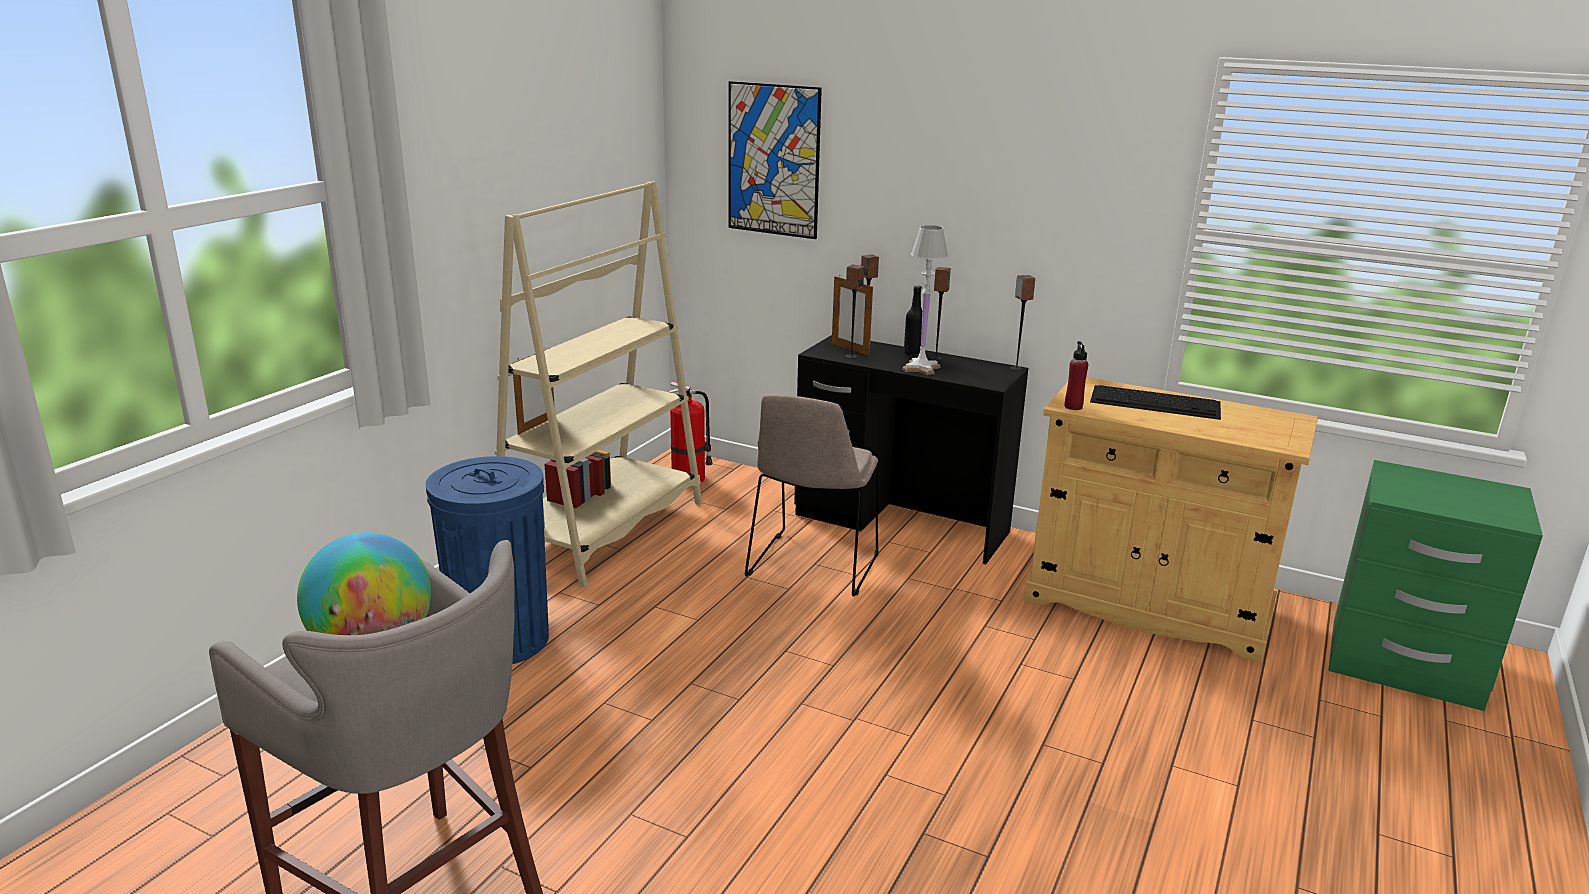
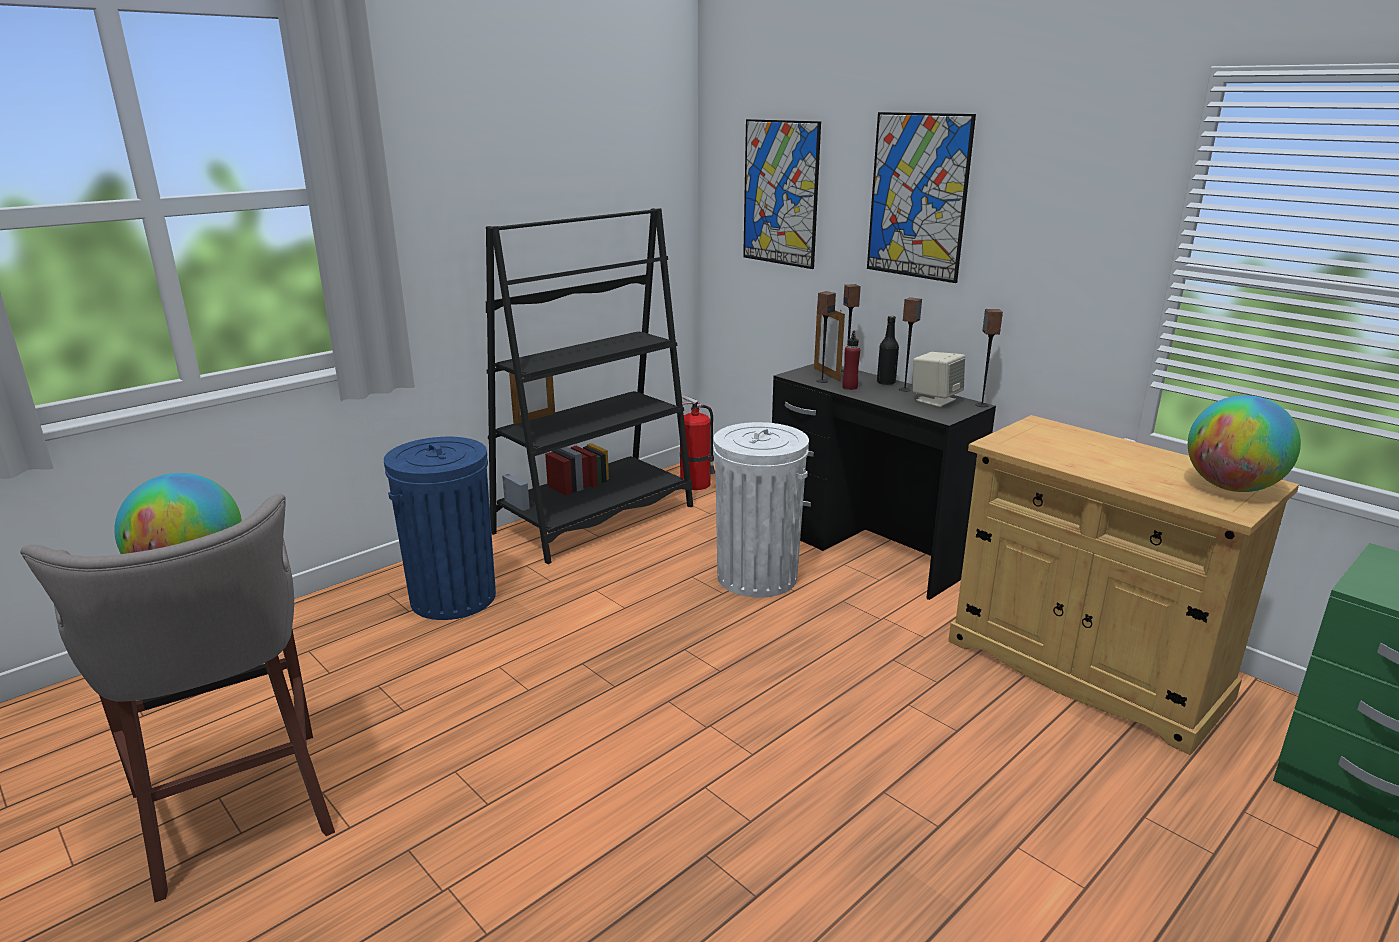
camera: 20 degrees right, 0 degrees up
(604, 531) = (595, 519): beige bookcase -> black bookcase
(812, 567) = (756, 577): beige chair -> white trash can
(920, 368) = (881, 397): white table lamp -> none
(935, 166) = (918, 196): none -> picture
(972, 367) = (935, 400): none -> beige speaker
(1073, 407) = (1003, 445): red bottle -> red bottle (850, 387)
(1156, 402) = (1104, 450): keyboard -> none
(1273, 425) = (1231, 487): none -> globe

